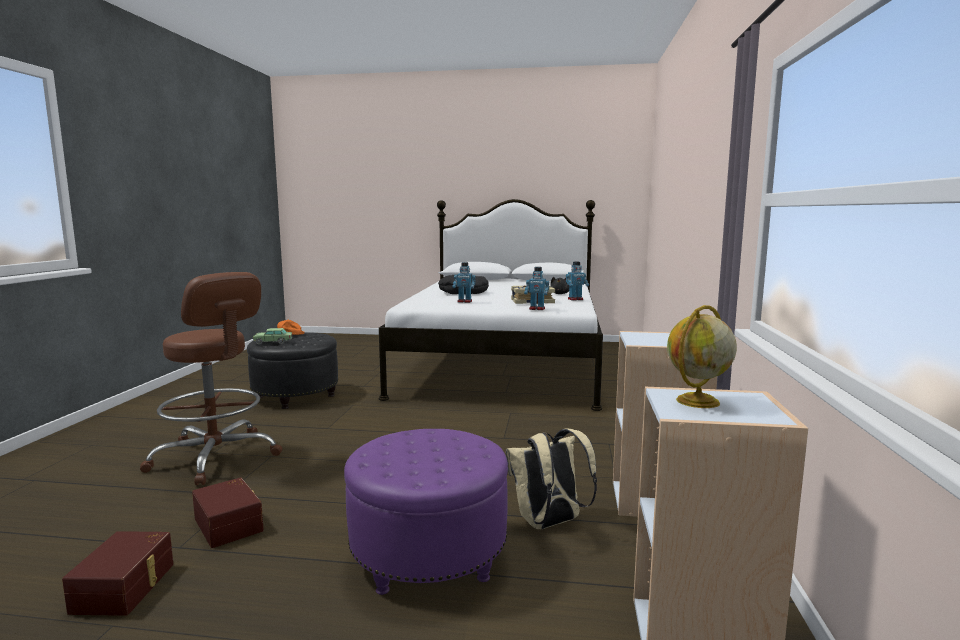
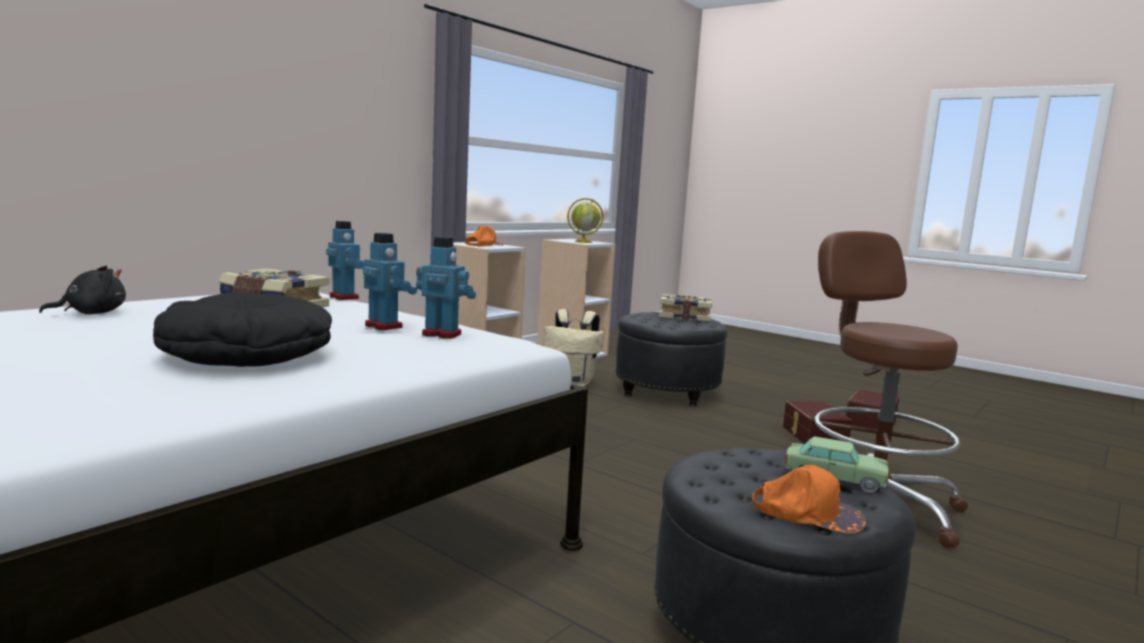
camera: 150 degrees left, 0 degrees up
(417, 467) = (684, 317): none -> book
(428, 555) = (666, 392): purple ottoman -> black ottoman
(575, 299) = (176, 299): toy robot -> toy robot (442, 334)
(663, 338) = (483, 245): none -> orange cap

